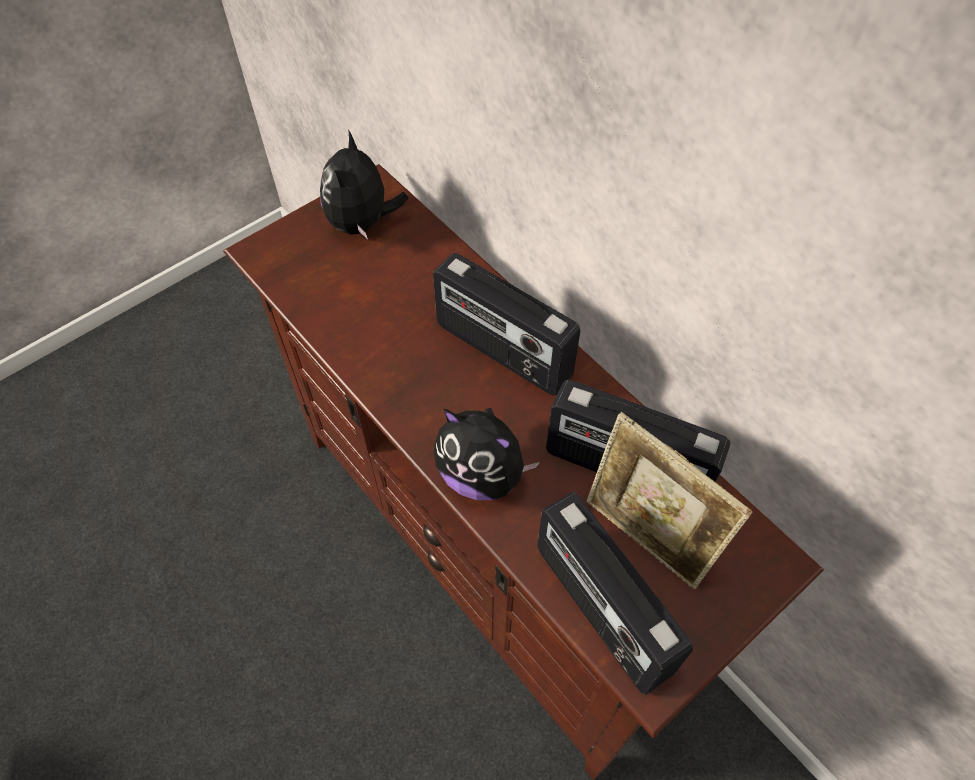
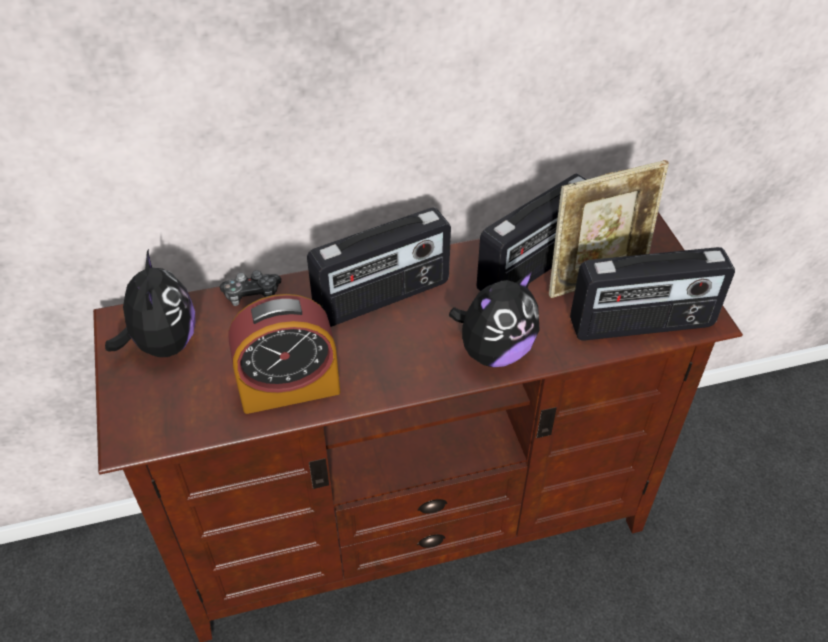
camera: 65 degrees left, 10 degrees down
(356, 329) = (289, 388): none -> alarm clock
(362, 223) = (163, 344): plush toy -> plush toy turned 135 degrees counterclockwise
(449, 254) = (252, 294): none -> game controller

